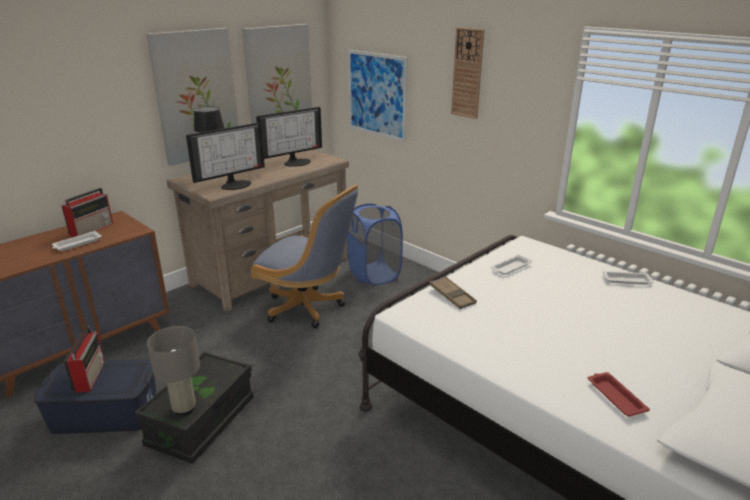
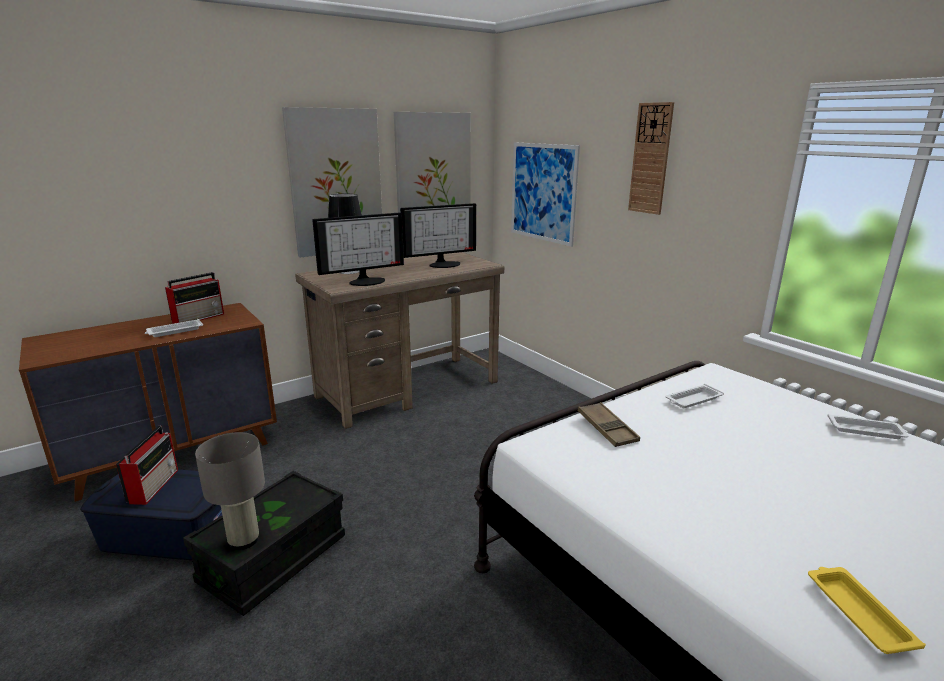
camera: 10 degrees right, 5 degrees down
(310, 310) = (441, 435): blue office chair -> none
(374, 274) = (526, 402): blue laundry basket -> none
(615, 396) = (857, 612): red tray -> yellow tray

